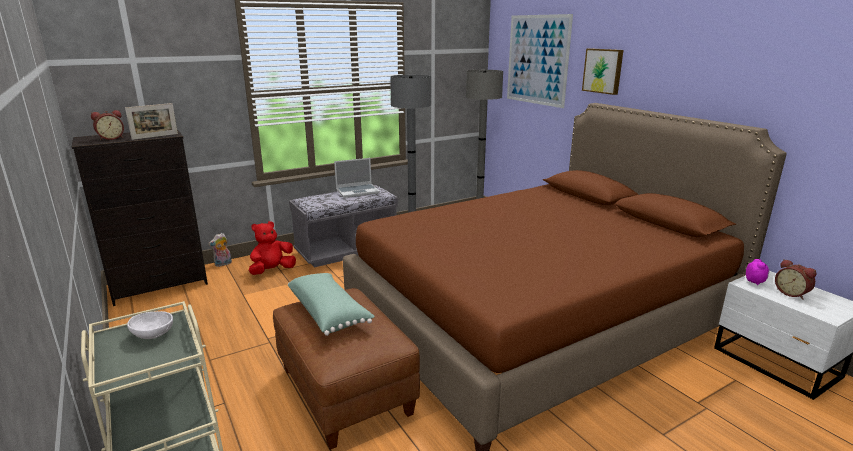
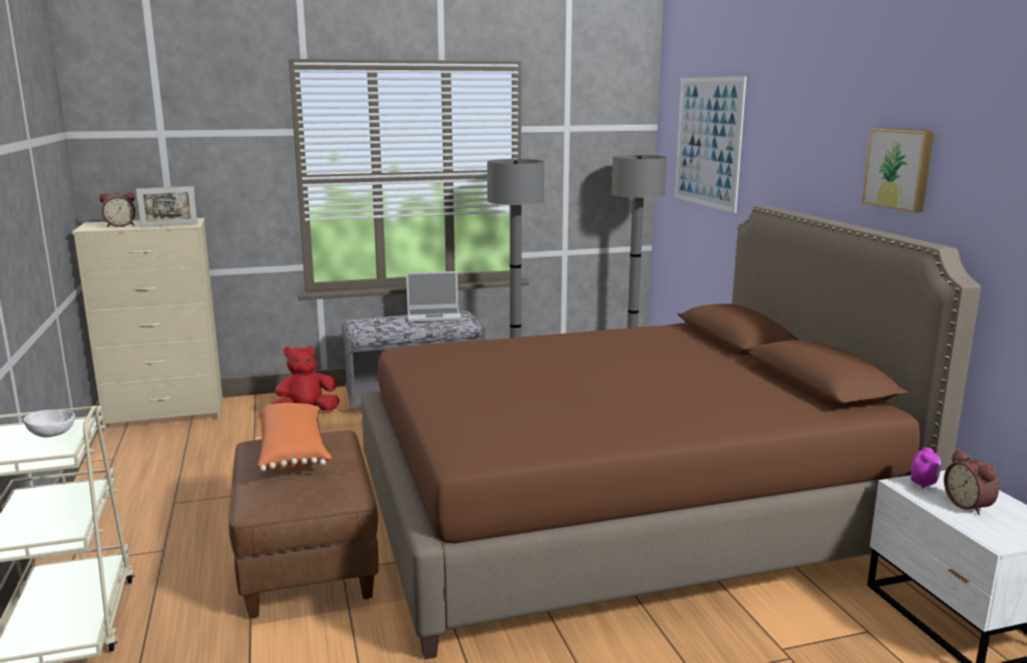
camera: 15 degrees right, 5 degrees down
(161, 286) = (167, 415): black dresser -> beige dresser
(223, 264) = (251, 398): plush toy -> none
(329, 313) = (294, 452): green pillow -> orange pillow
(603, 71) = (779, 158): picture -> picture (899, 168)

